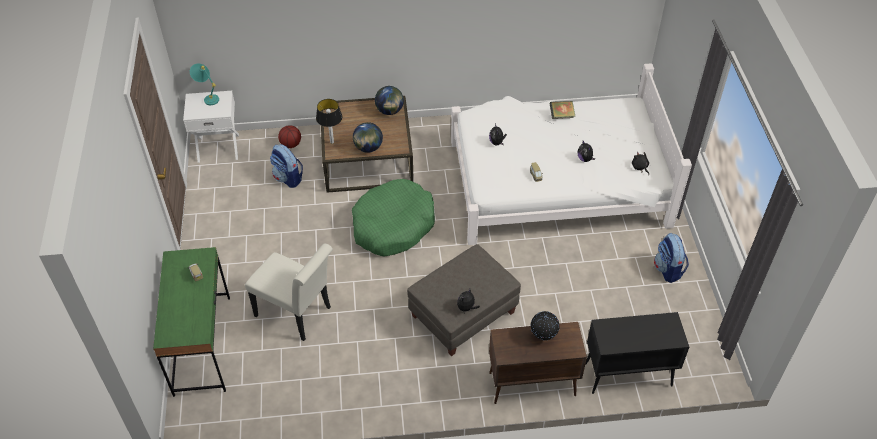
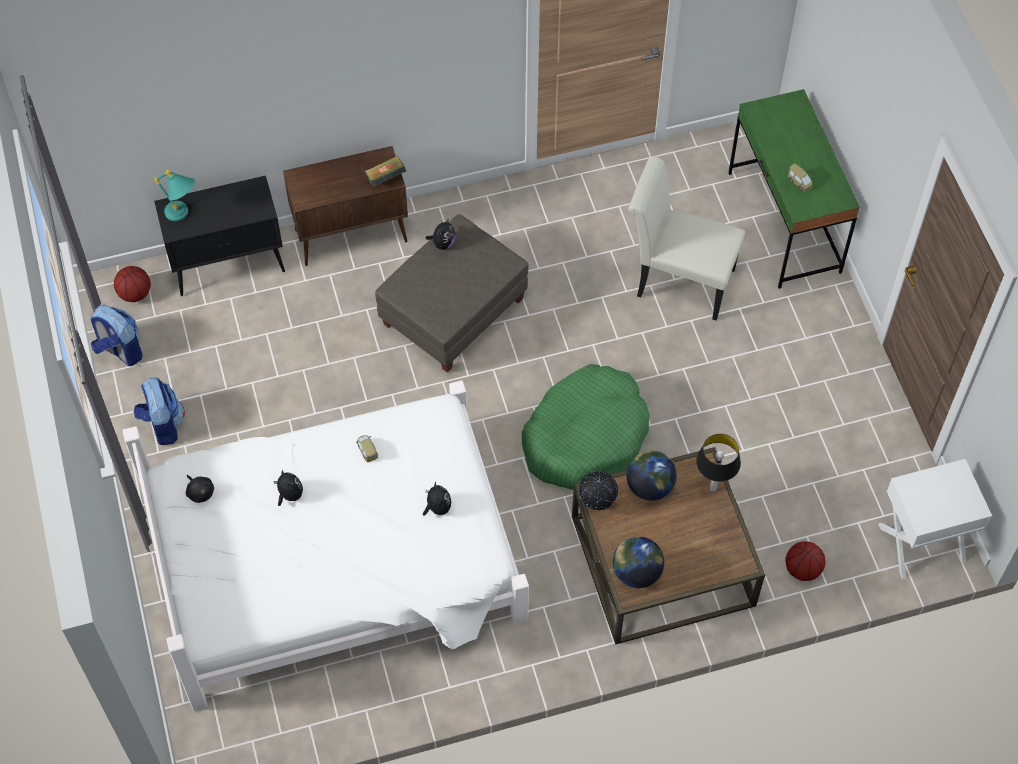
camera: 170 degrees right, 10 degrees up
(208, 97) = (949, 512): turquoise table lamp -> turquoise table lamp (183, 215)
(288, 178) = (779, 499): backpack -> backpack (120, 350)
(543, 336) = (338, 187): globe -> globe (597, 501)
(561, 115) = (332, 583): book -> book (386, 179)
(698, 363) = (134, 293): none -> basketball

